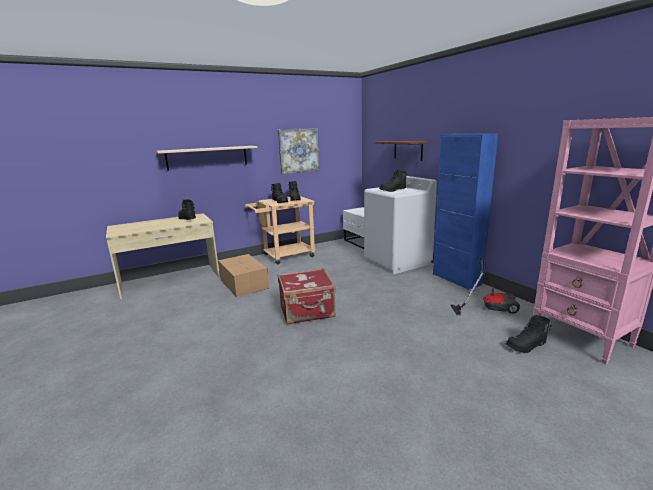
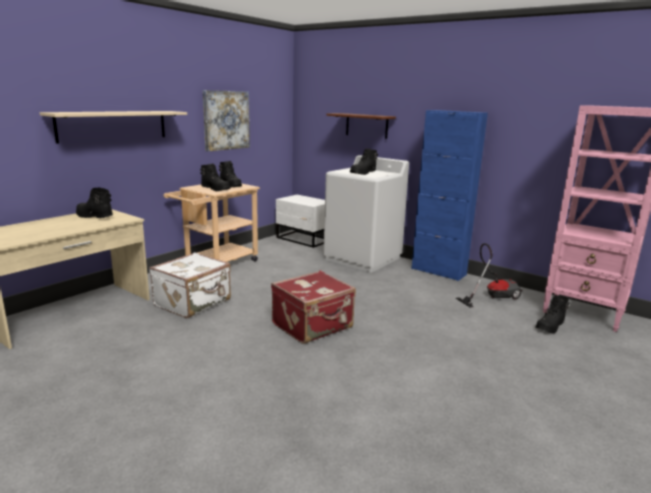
camera: 25 degrees left, 0 degrees up
(244, 283) = (194, 303): cardboard box -> white suitcase

